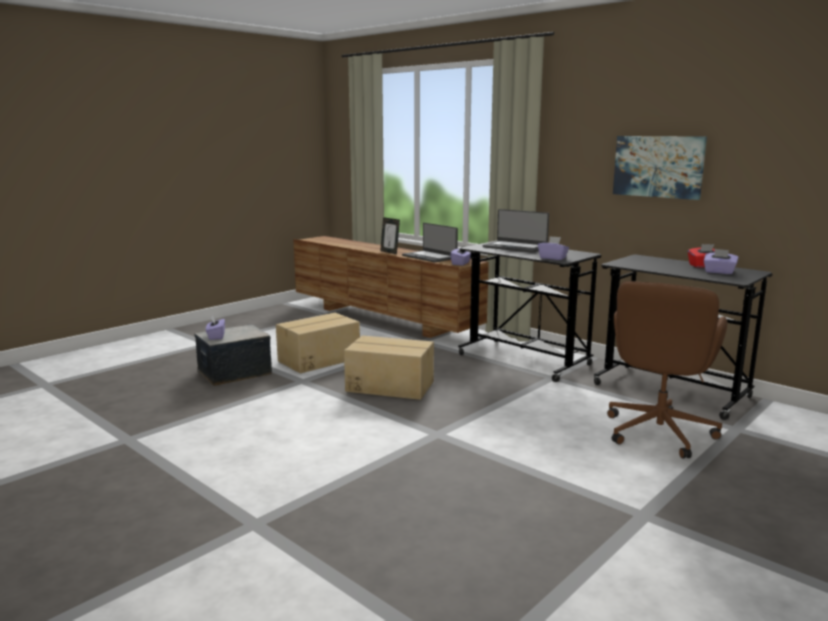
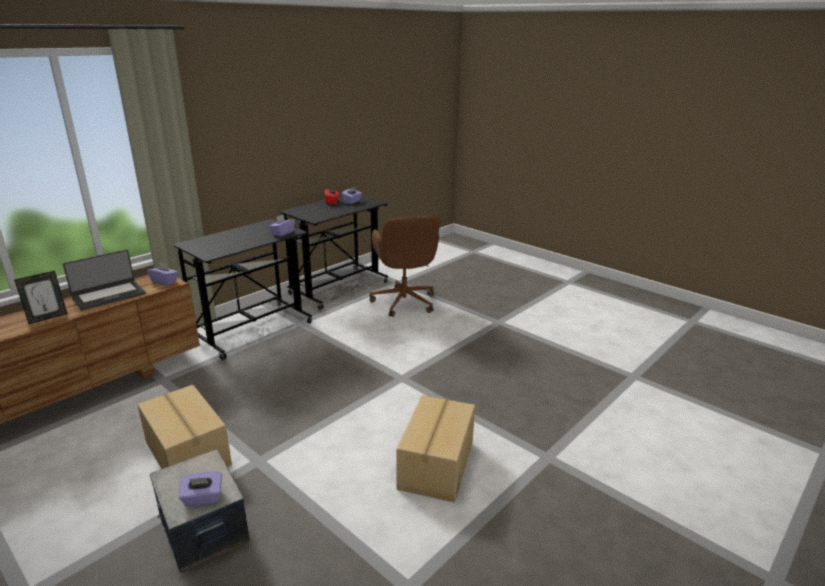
camera: 90 degrees left, 10 degrees up
(390, 386) = (294, 400): cardboard box -> cardboard box (435, 465)
(515, 247) = (221, 240): laptop -> none
(658, 166) = (281, 141): picture -> none
(658, 433) = (404, 303): brown office chair -> brown office chair turned 45 degrees clockwise

